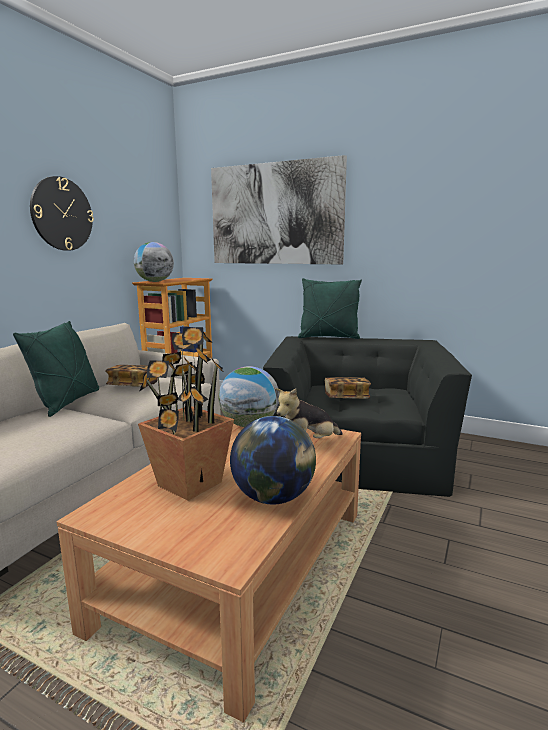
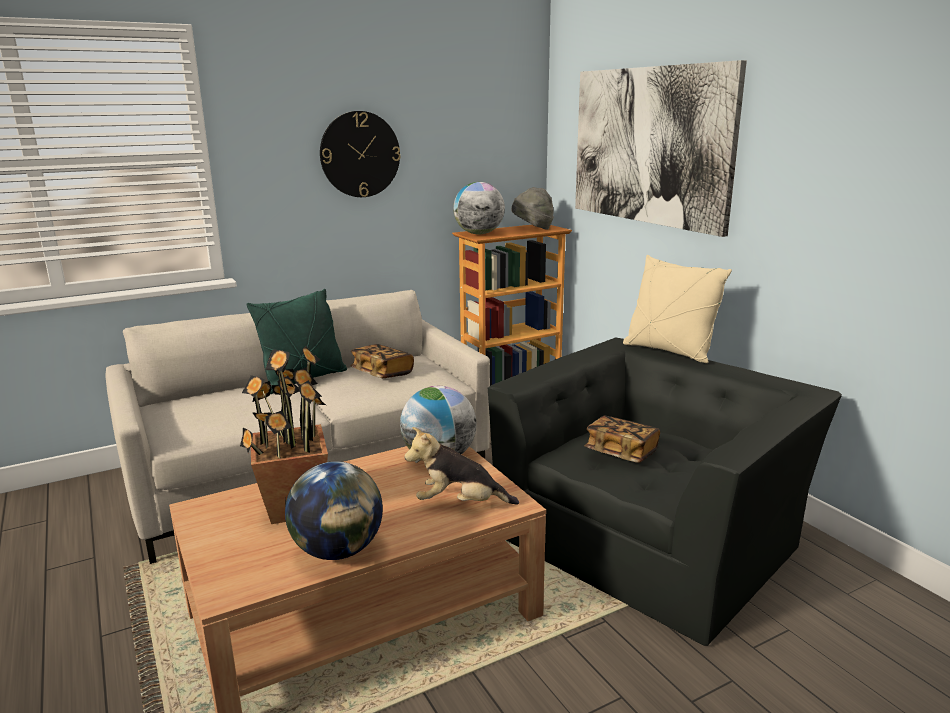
camera: 35 degrees right, 5 degrees up
(185, 279) = (532, 229): none -> grey hat
(328, 337) = (669, 351): green pillow -> beige pillow

